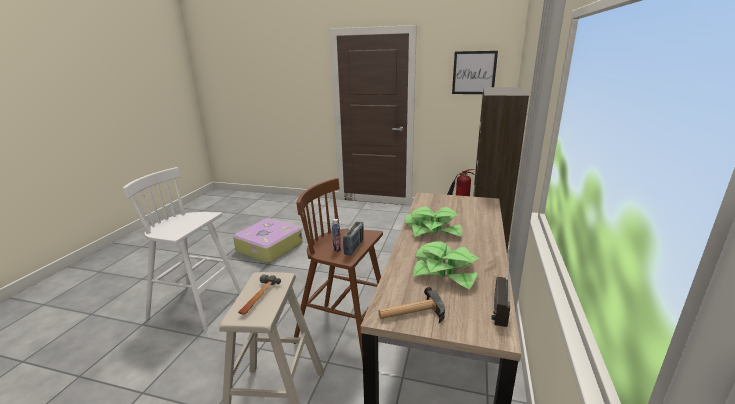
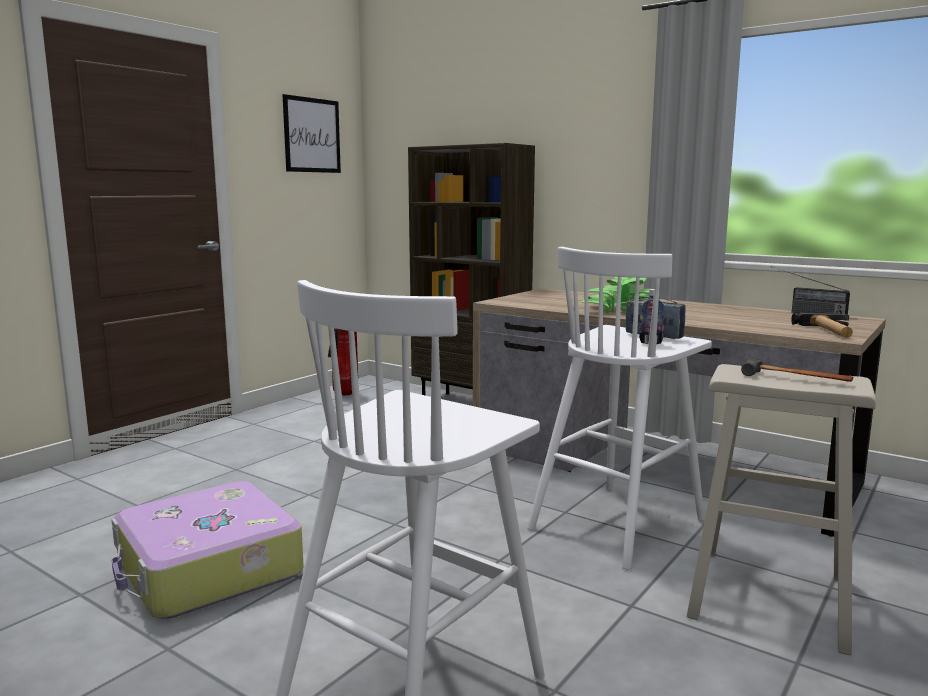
camera: 70 degrees left, 10 degrees down
(345, 333) = (619, 523): brown stool -> white stool
(445, 271) = (738, 317): potted plant -> none

